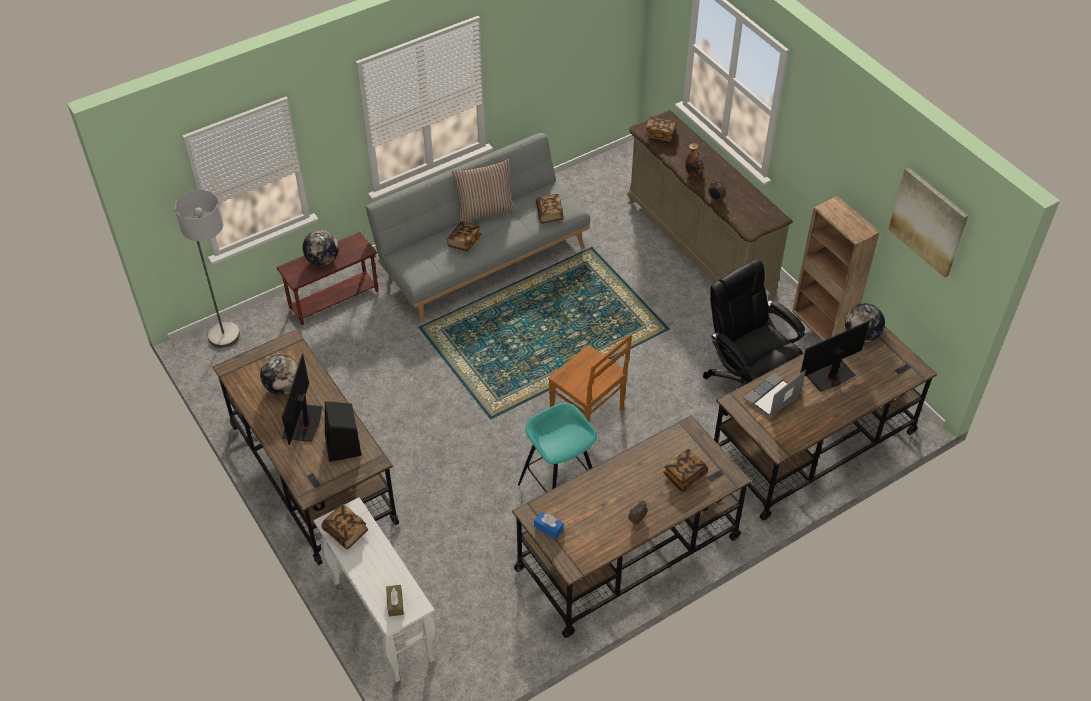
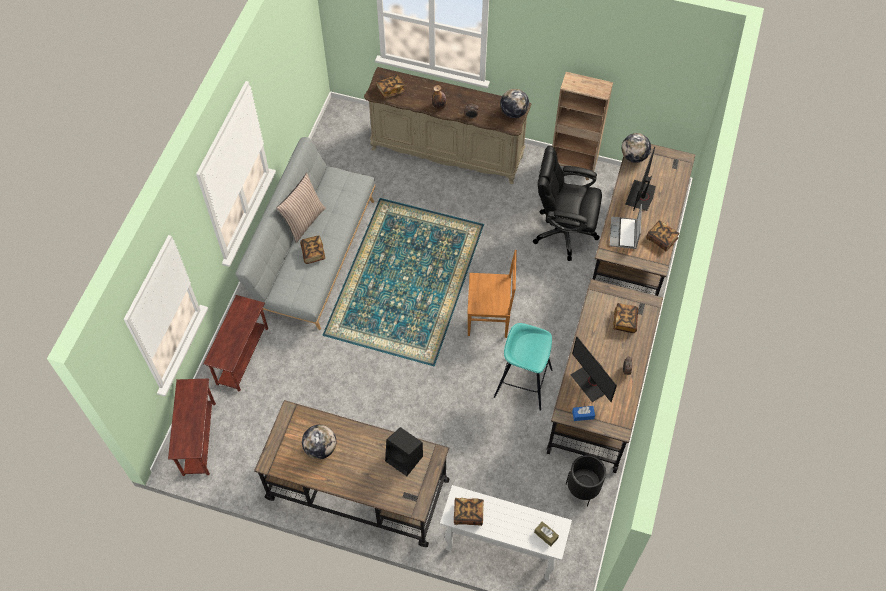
camera: 40 degrees left, 10 degrees up
(230, 340) = (199, 439): grey floor lamp -> brown side table
(303, 423) = (361, 463): monitor -> monitor (591, 382)
(322, 260) = (232, 335): globe -> globe (513, 113)
(516, 628) = (582, 490): none -> black planter
(549, 214) = (350, 194): book -> book (661, 239)
(928, 221) = (656, 60): picture -> none

